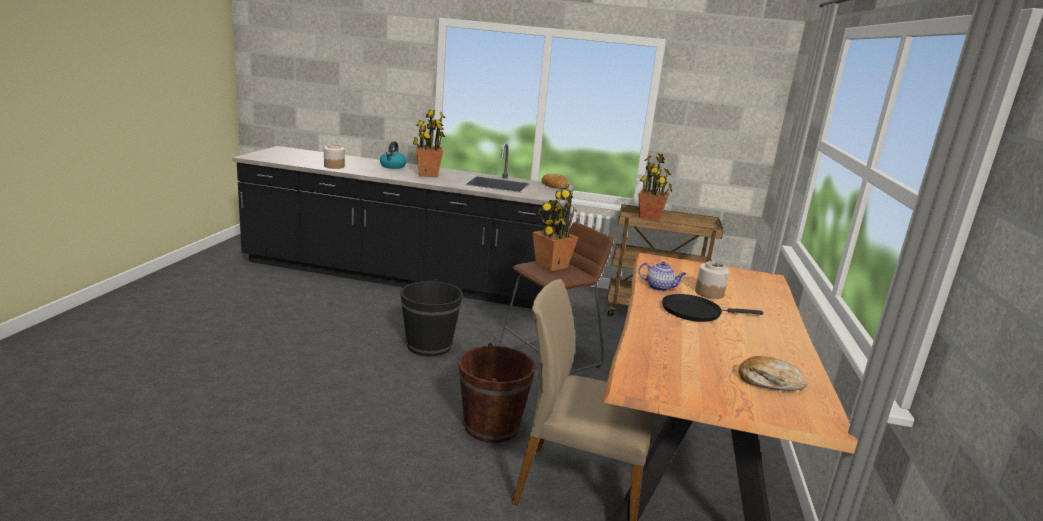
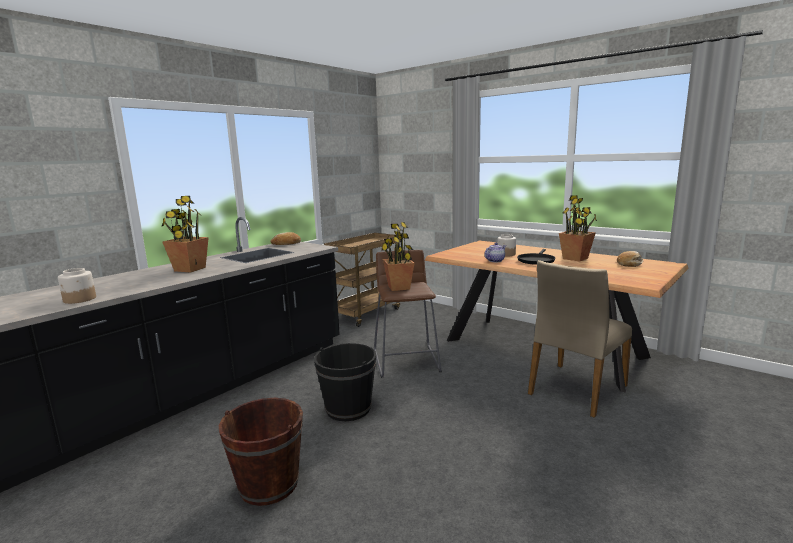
camera: 60 degrees left, 5 degrees down
(392, 166) = (130, 277): kettle -> none
(491, 426) = (495, 405): brown bucket -> brown bucket (269, 484)
(650, 219) = (351, 246): potted plant -> potted plant (575, 258)

